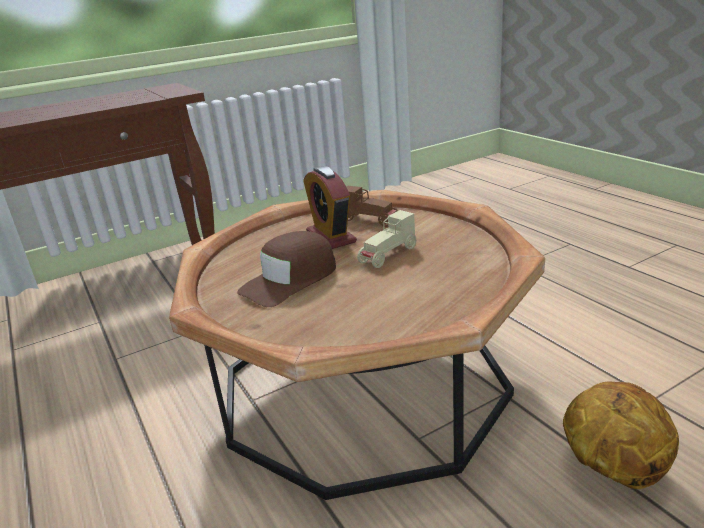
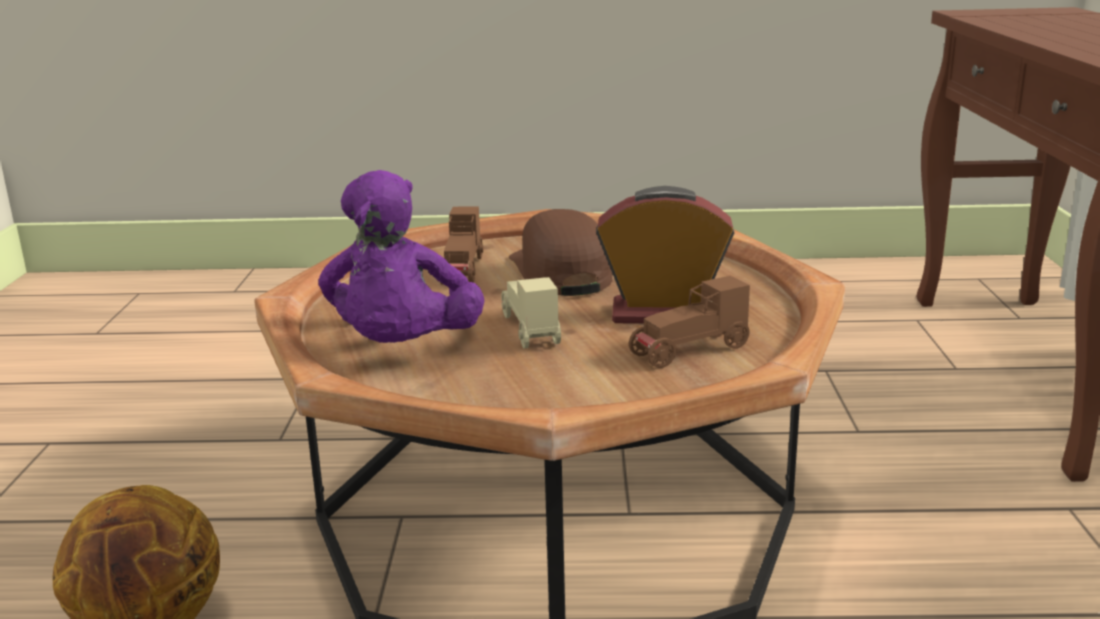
camera: 120 degrees right, 5 degrees down
(317, 310) = (463, 271): none -> brown toy car
(455, 272) = (403, 350): none -> purple plush toy

